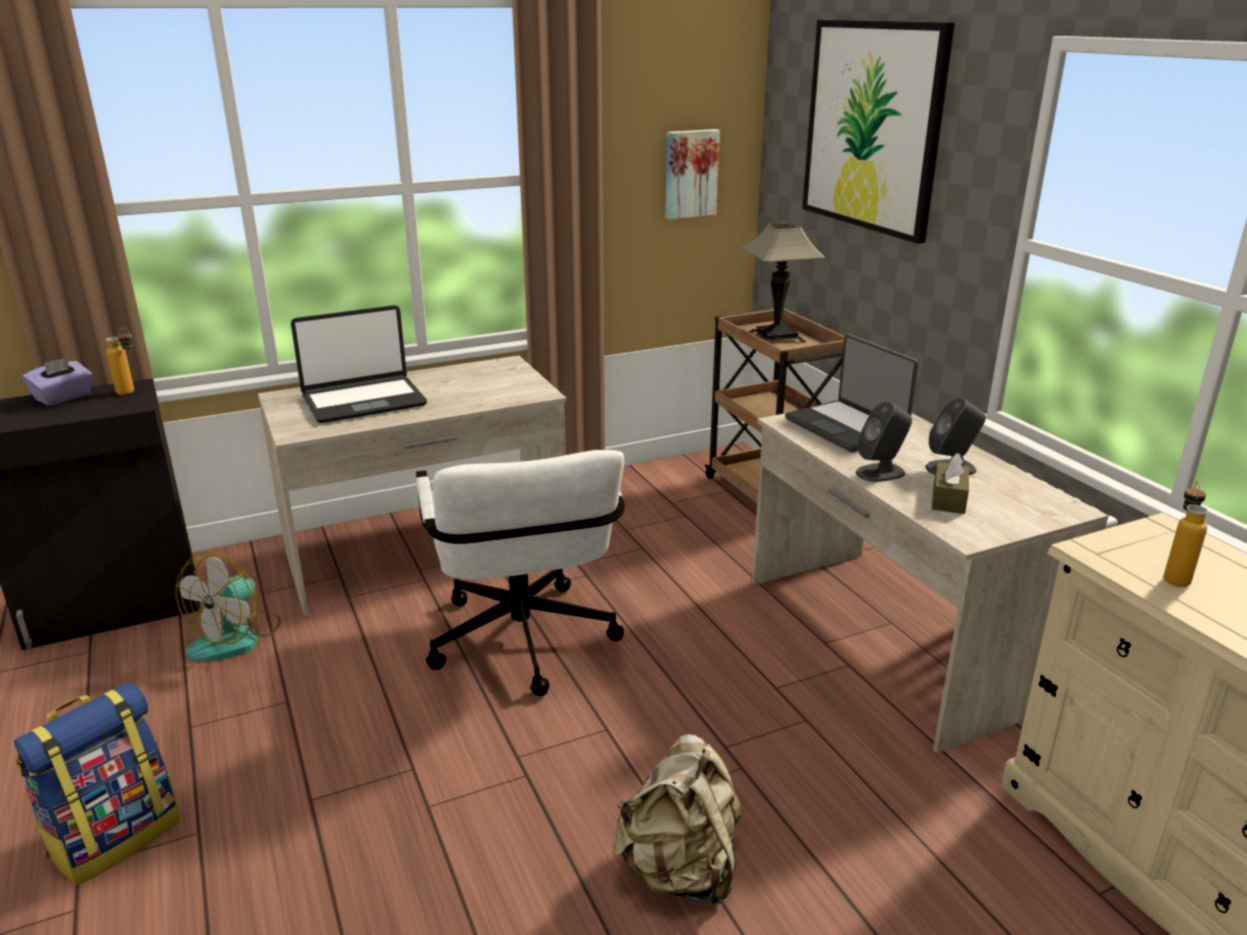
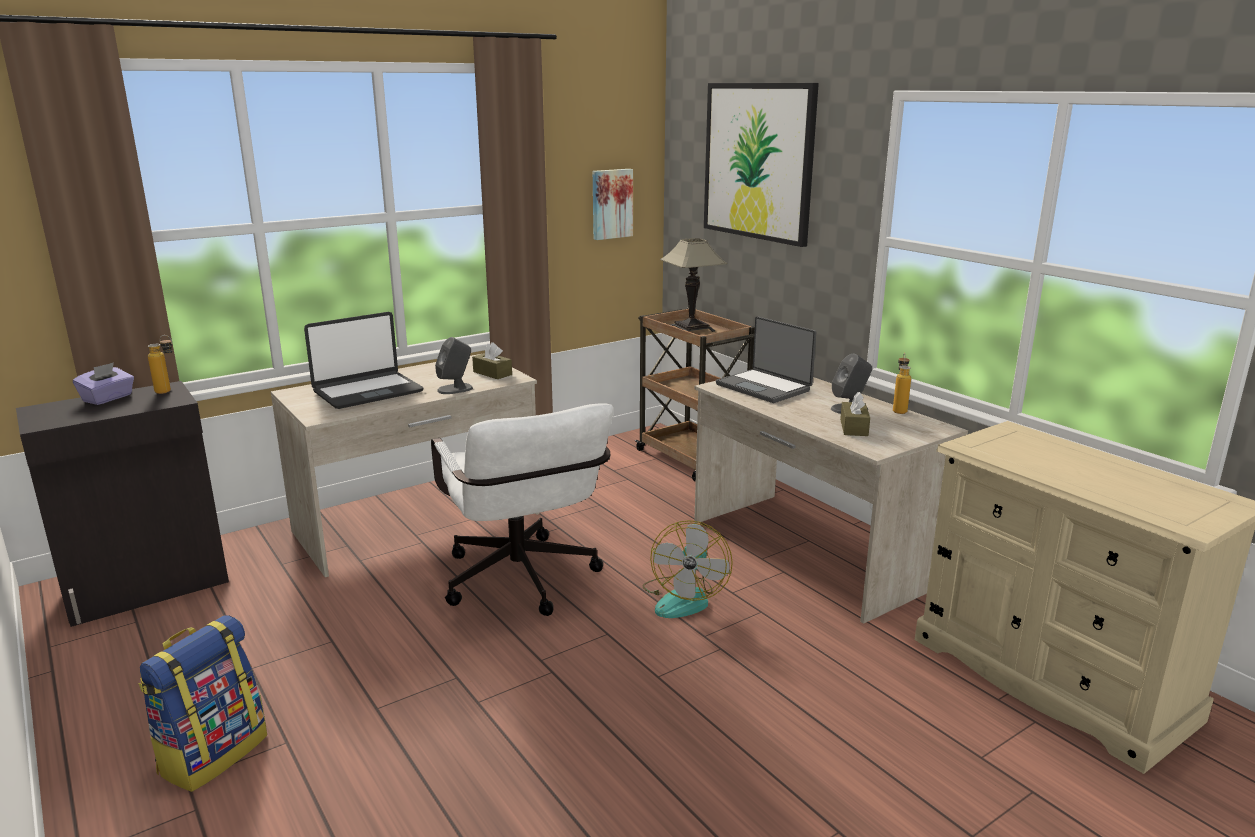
camera: 10 degrees left, 5 degrees down
(236, 638) = (269, 599): fan -> fan (684, 598)
(517, 384) = (492, 373): none -> brown tissue box
(681, 870) = (693, 721): beige backpack -> none
(881, 472) = (799, 414): grey speaker -> grey speaker (455, 389)
(1175, 576) = (1025, 456): bottle -> bottle (899, 410)

